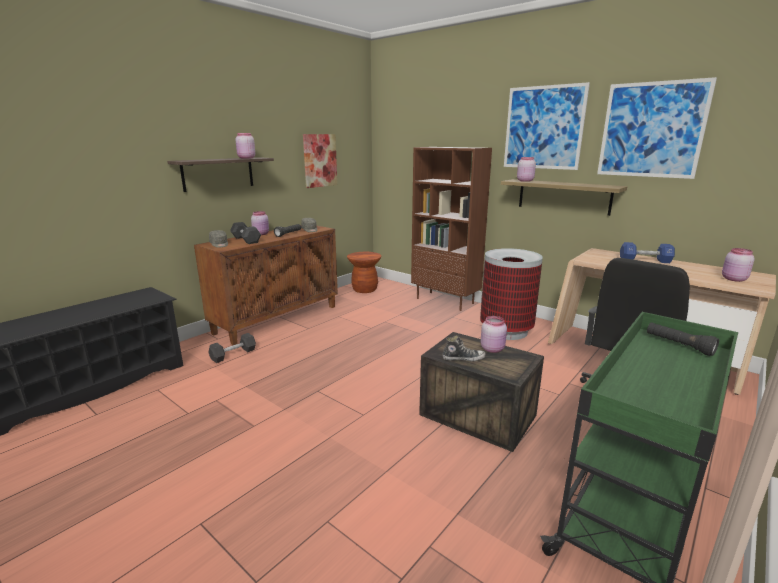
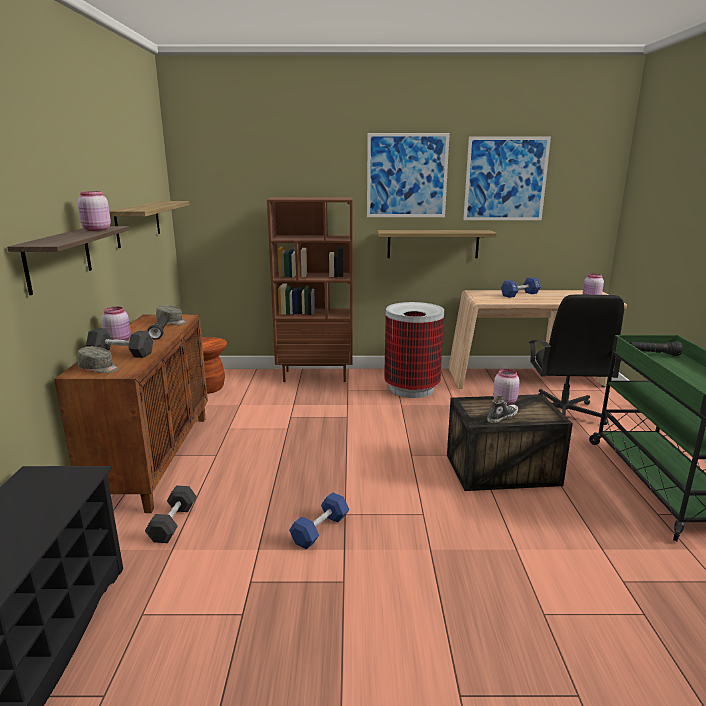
camera: 40 degrees left, 0 degrees up
(290, 392) = (320, 530): none -> blue dumbbell
(320, 160) = (138, 223): picture -> shelf
(524, 181) = (398, 231): pink jar -> none

